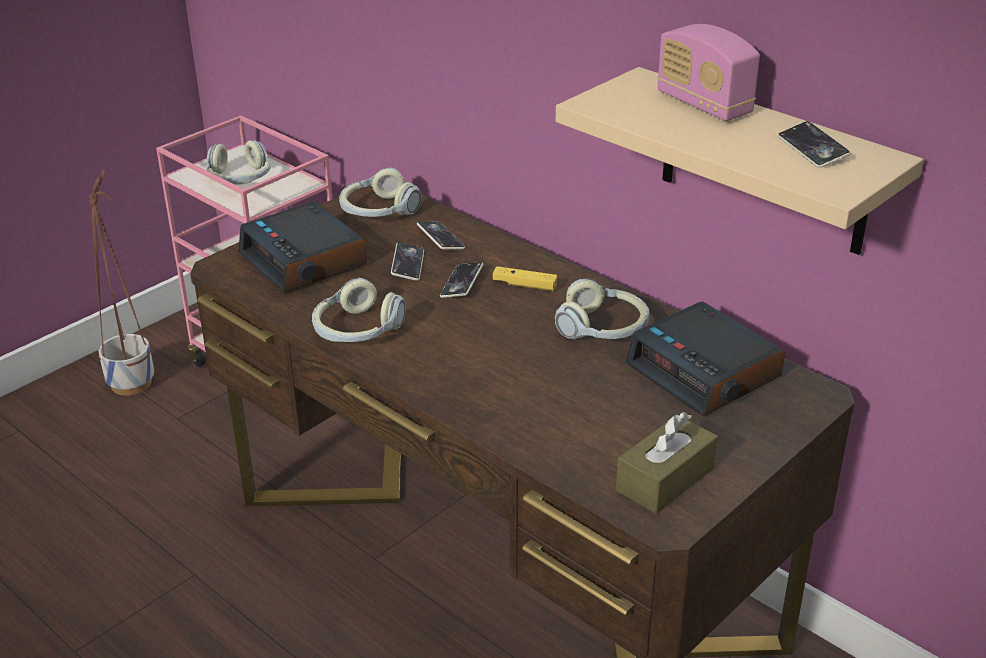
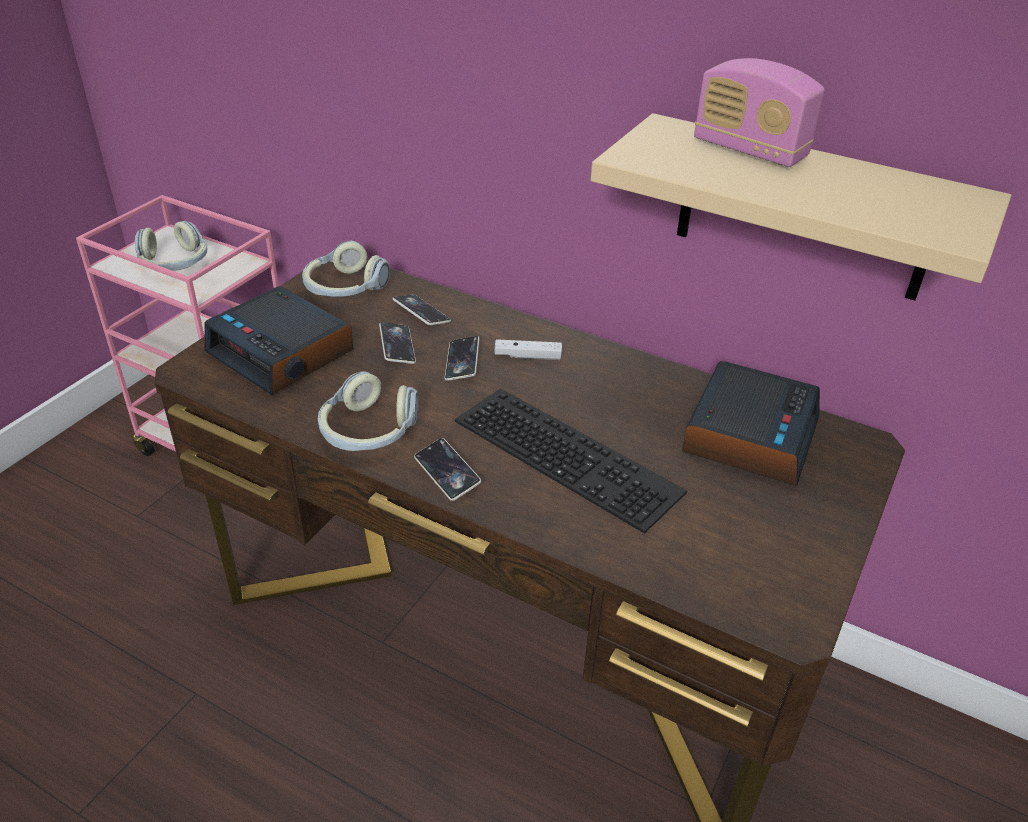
camera: 15 degrees left, 5 degrees up
(131, 383) = (78, 483): planter -> none
(524, 285) = (528, 356): yellow game controller -> white game controller
(528, 369) = (571, 454): none -> keyboard
(603, 328) = (627, 397): headphones -> none
(665, 479) = (768, 570): brown tissue box -> none
(705, 372) = (749, 434): alarm clock -> alarm clock turned 105 degrees counterclockwise
(812, 149) = (897, 193): phone -> phone (447, 473)

